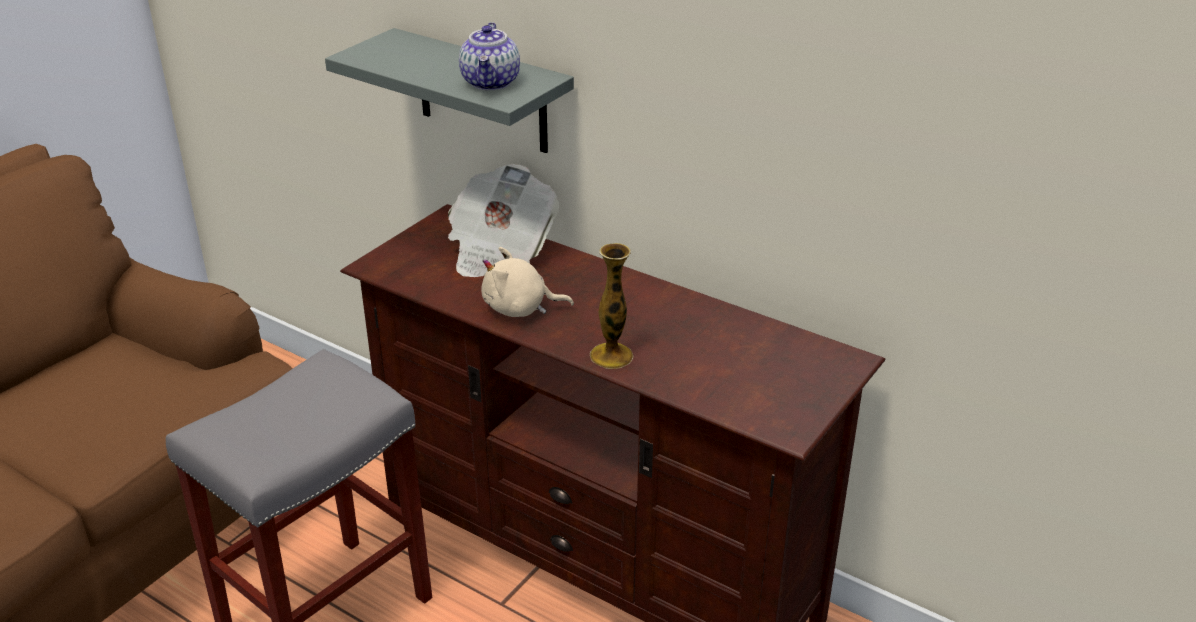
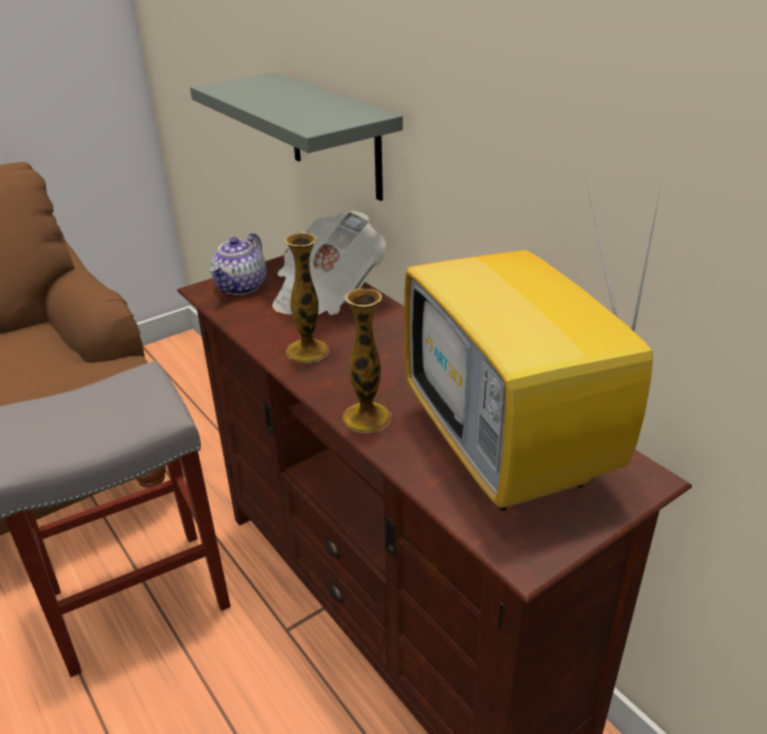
camera: 20 degrees right, 0 degrees up
(491, 83) = (315, 113): teapot -> teapot (241, 287)
(520, 309) = (307, 351): beige plush toy -> vase
(744, 360) = (511, 452): none -> television

